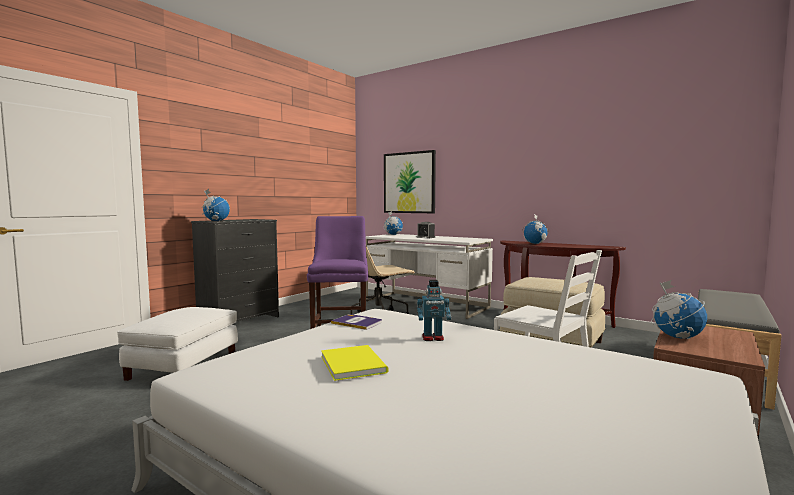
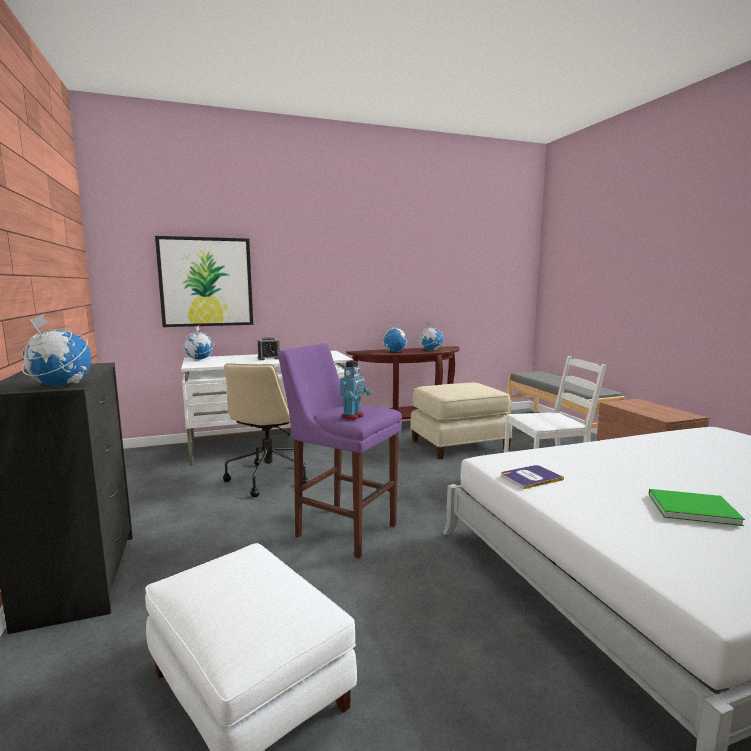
camera: 55 degrees left, 5 degrees up
(354, 363) = (689, 508): yellow book -> green book
(433, 338) = (617, 464): toy robot -> toy robot (353, 416)
(677, 337) = (644, 412): globe -> globe (430, 350)

